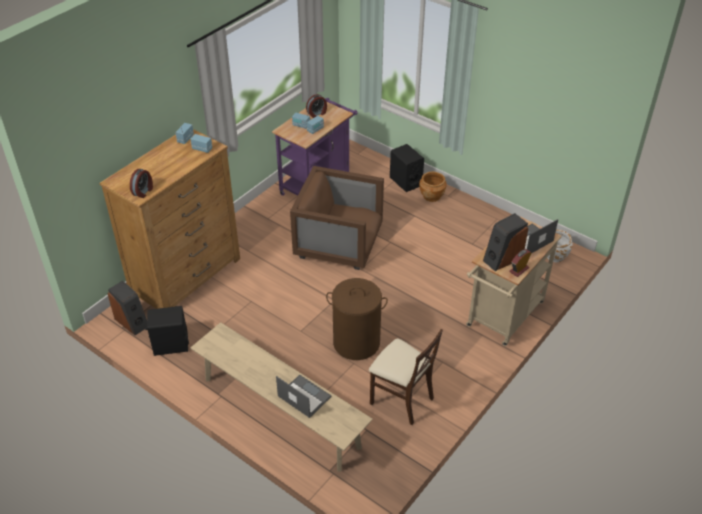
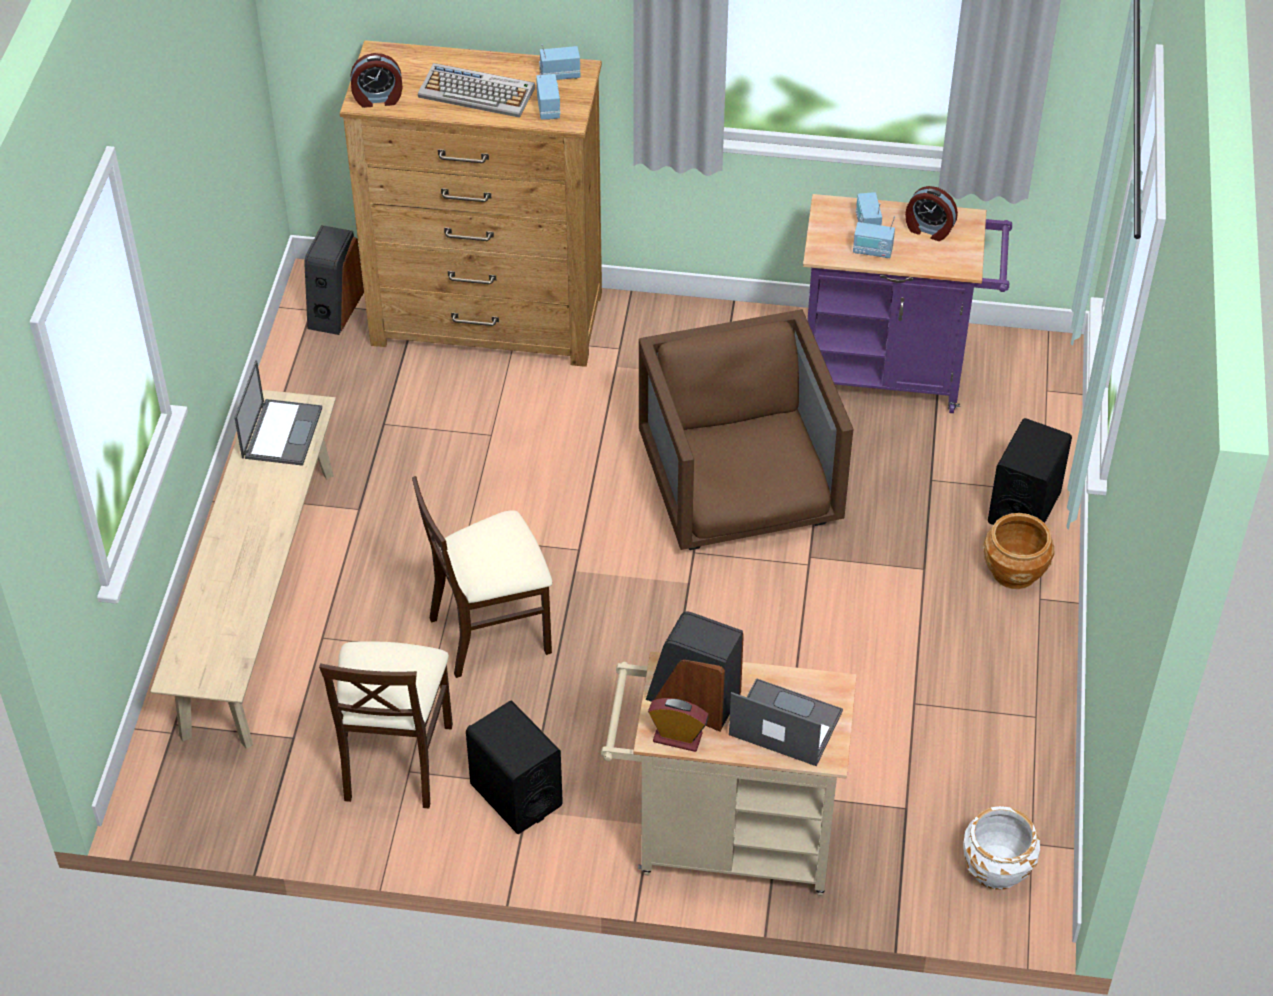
camera: 60 degrees right, 5 degrees up
(170, 345) = (316, 383): black speaker -> black speaker (515, 795)
(171, 163) = (478, 92): none -> keyboard
(303, 396) = (235, 585): laptop -> laptop (282, 432)
(356, 343) = (491, 632): brown laundry basket -> beige chair

